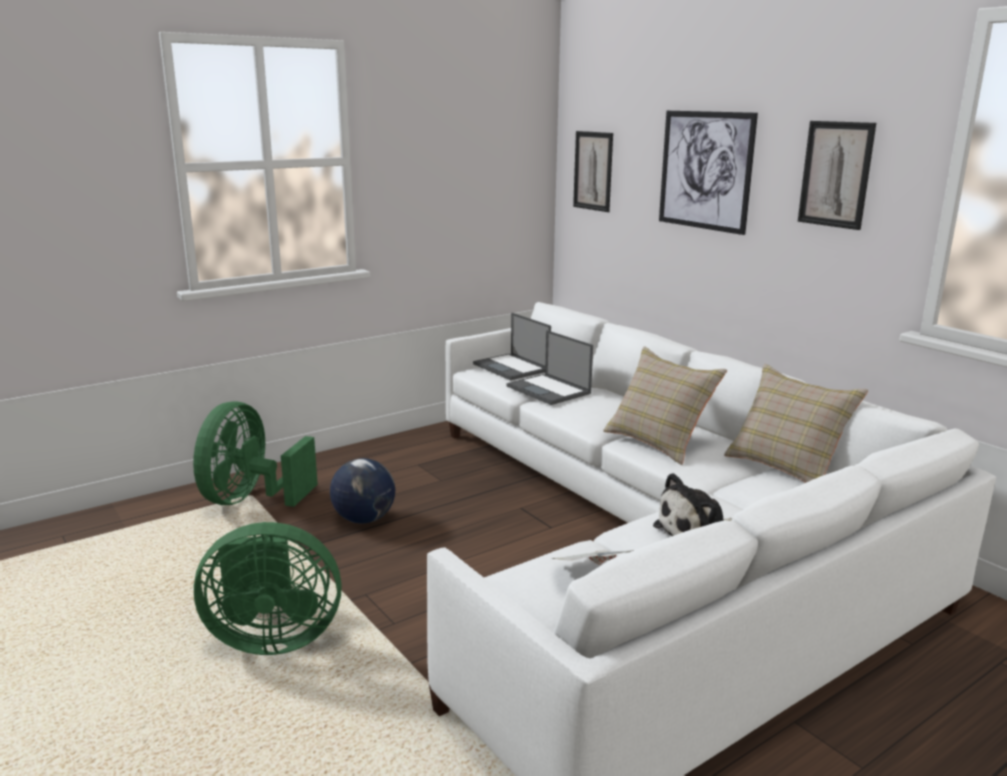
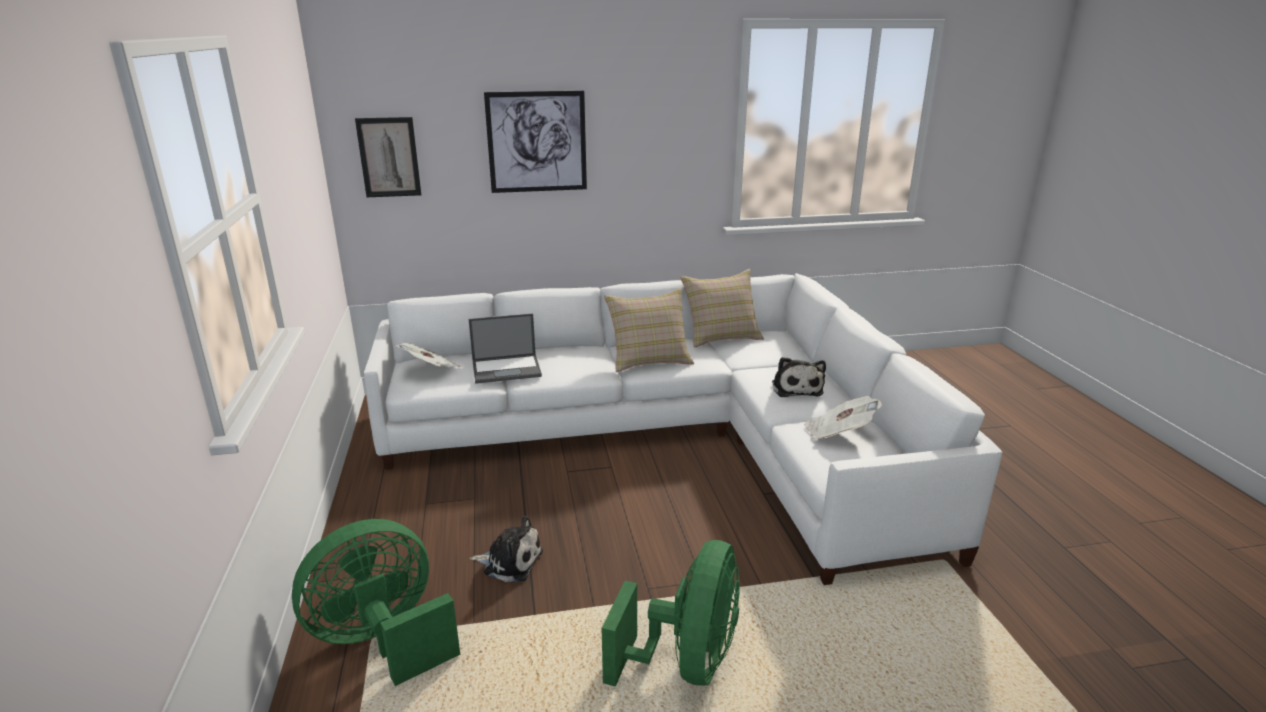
camera: 65 degrees left, 5 degrees up
(250, 499) = (383, 640): green fan -> green fan turned 105 degrees clockwise
(364, 519) = (510, 561): globe -> plush toy
(512, 367) = (431, 370): laptop -> newspaper
(835, 174) = (658, 132): picture -> none

